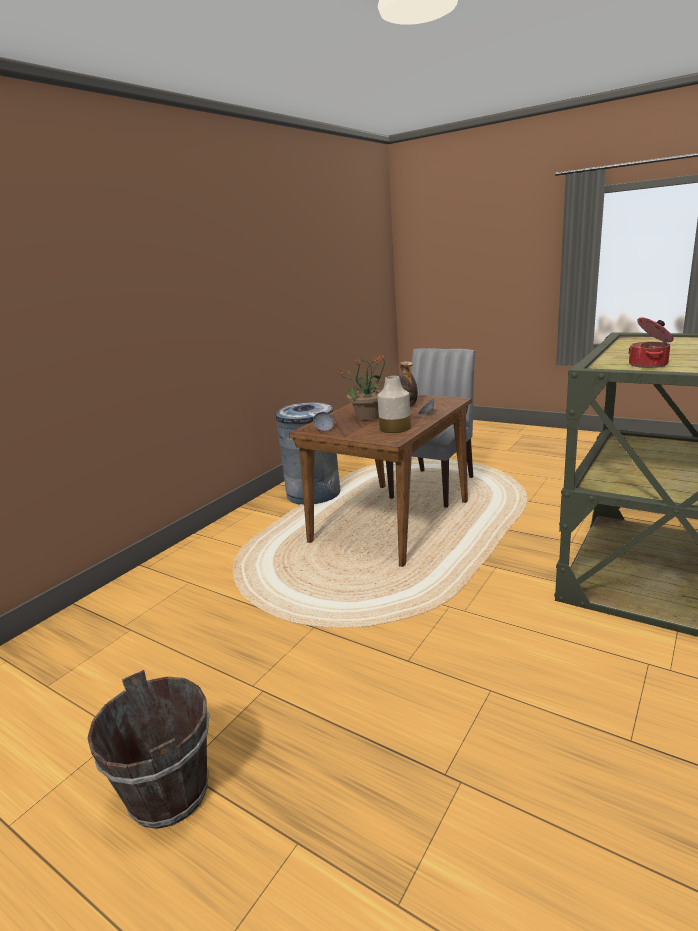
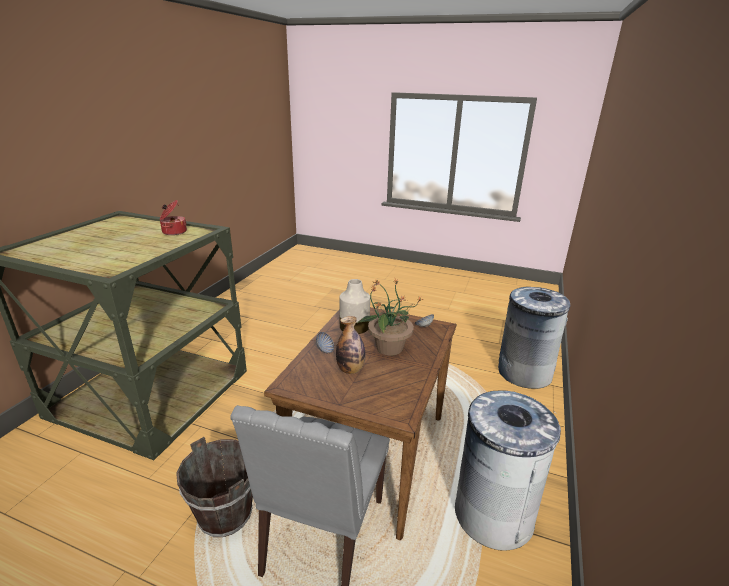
camera: 165 degrees right, 5 degrees up
(159, 582) = (524, 372): none -> grey trash can
(168, 793) = (412, 299): brown bucket -> brown bucket (226, 514)

